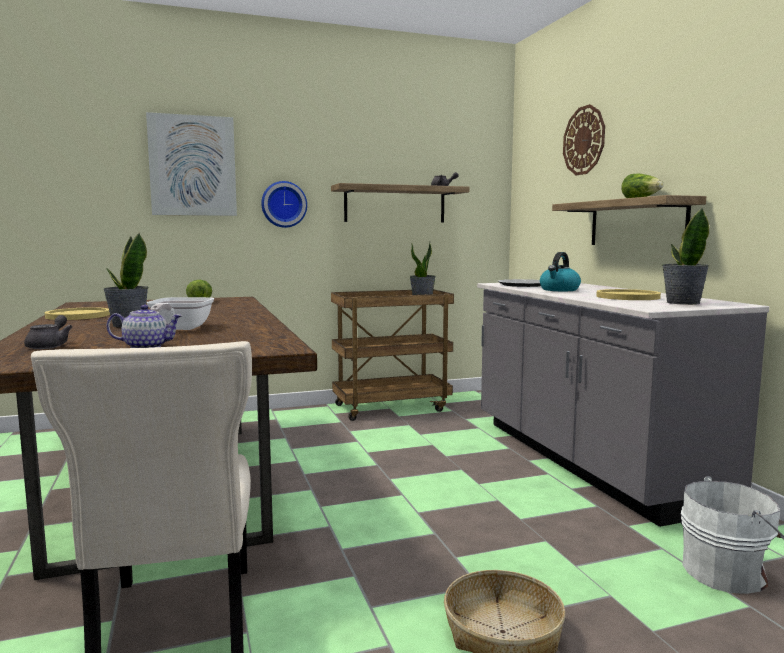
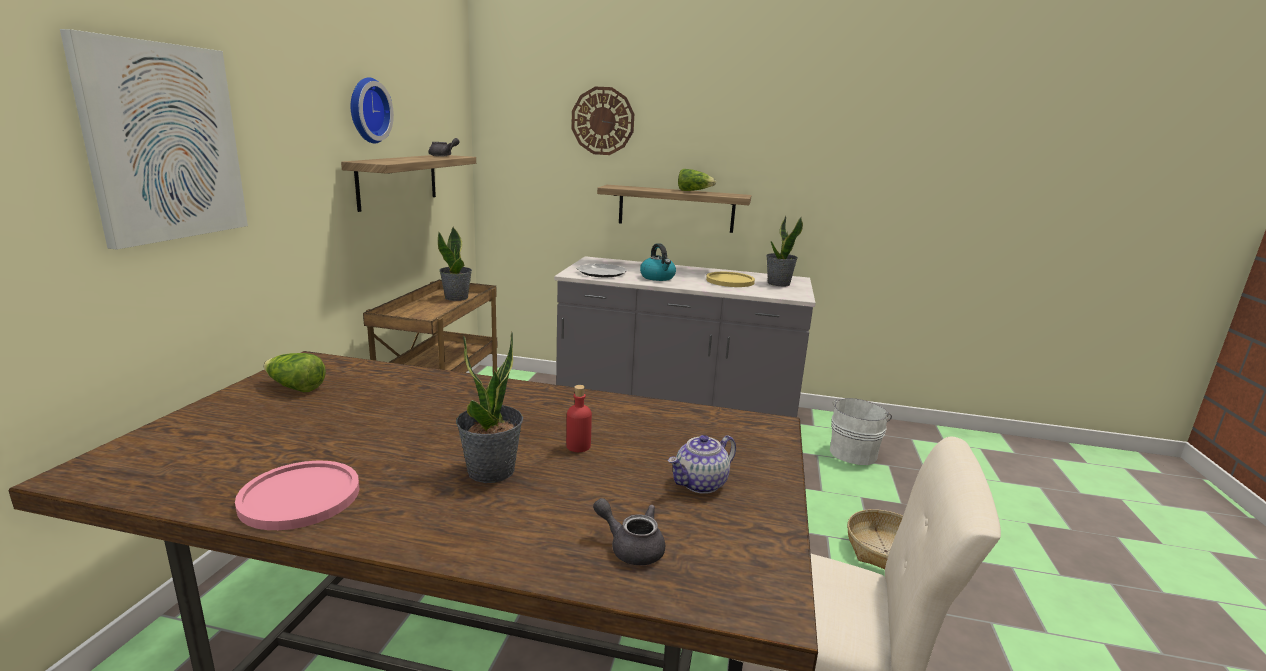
camera: 60 degrees left, 10 degrees up
(78, 316) = (300, 496): yellow plate -> pink plate
(147, 347) = (700, 484): teapot -> teapot turned 150 degrees counterclockwise
(179, 329) = (578, 446): frying pan -> red bottle
(283, 204) = (295, 197): wall clock -> wall clock (366, 110)

